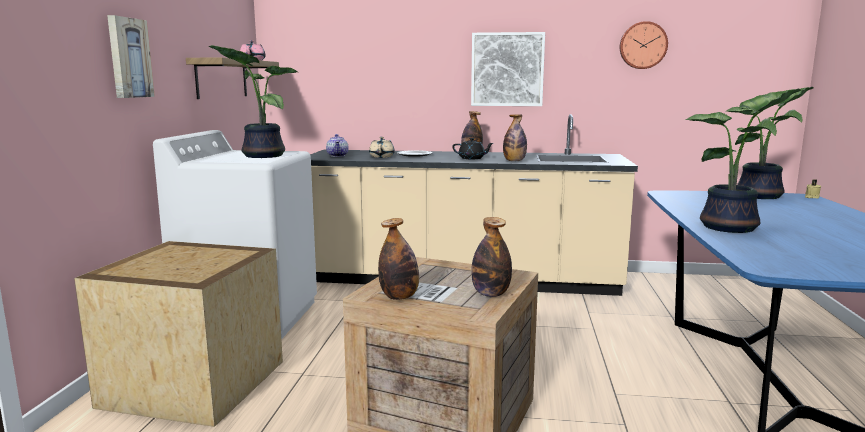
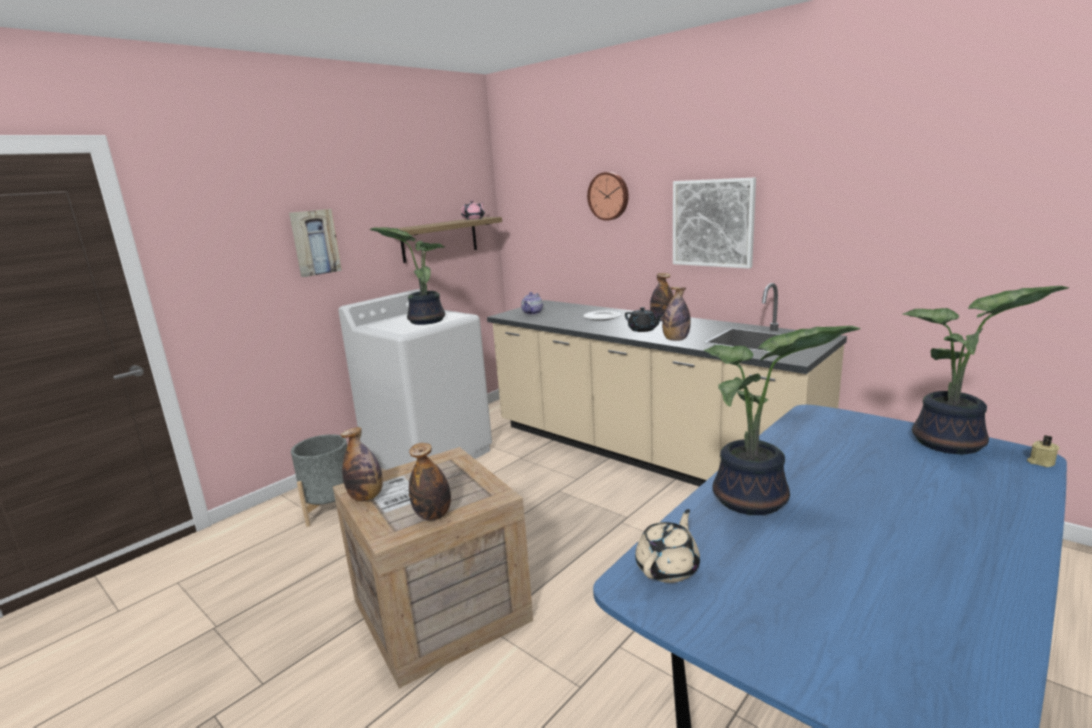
camera: 35 degrees right, 5 degrees up
(194, 382) = (331, 509): crate -> grey planter
(382, 156) = (566, 318): beige teapot -> beige teapot (668, 567)
(642, 45) = (887, 191): wall clock -> wall clock (609, 196)

